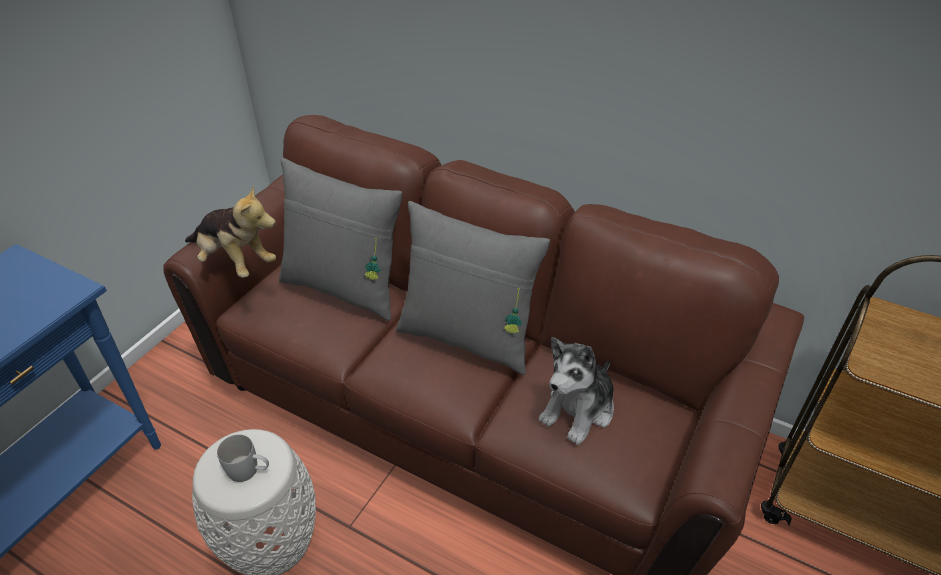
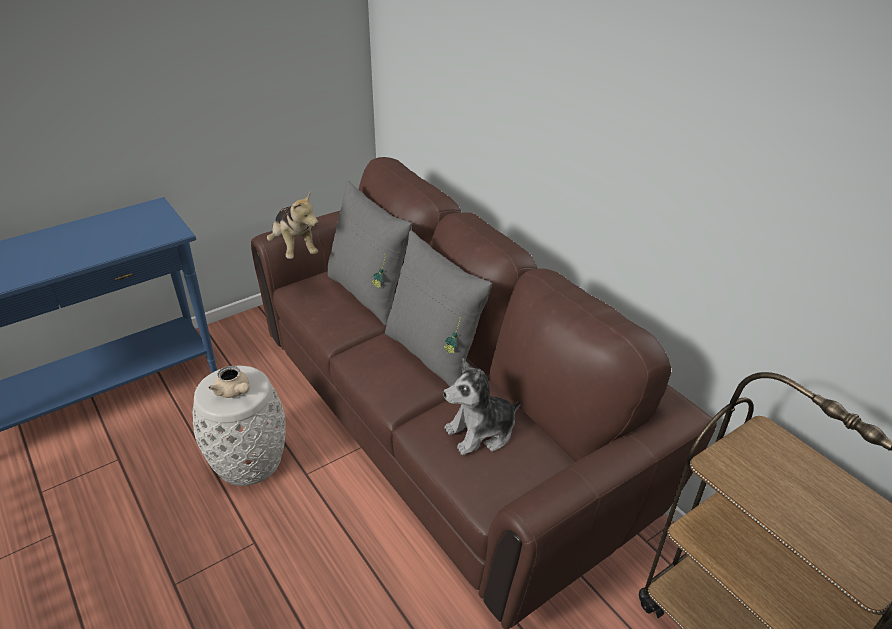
camera: 25 degrees right, 5 degrees down
(249, 471) = (234, 392): white mug -> beige teapot

